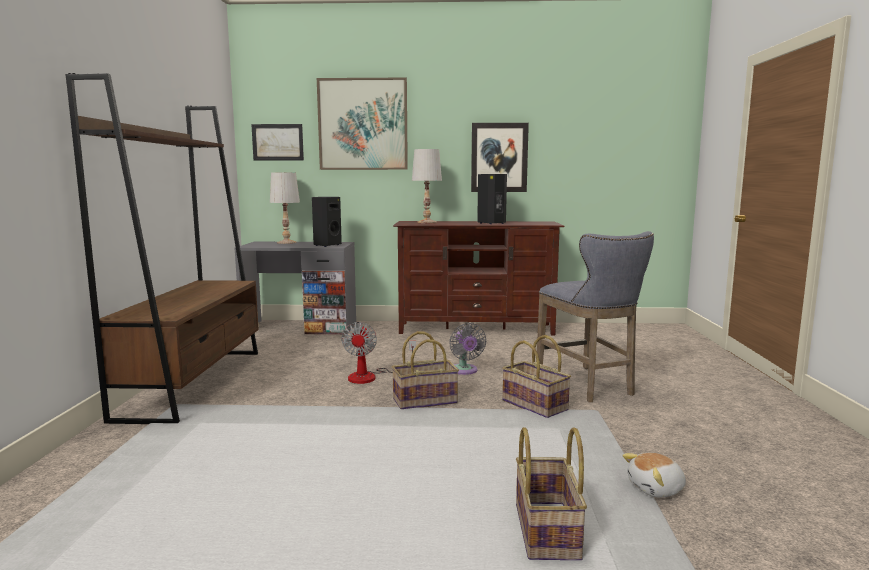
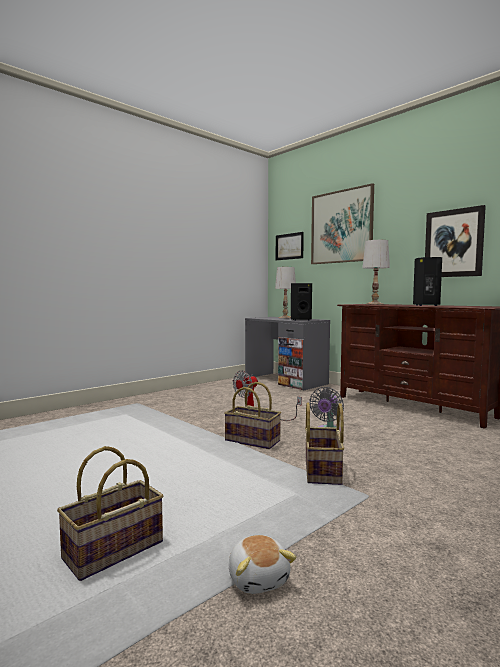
camera: 45 degrees right, 5 degrees down
(194, 382) = (169, 396): brown bookcase -> none
(588, 386) = (413, 475): grey stool -> none
(656, 489) = (259, 578): plush toy -> plush toy turned 135 degrees counterclockwise

